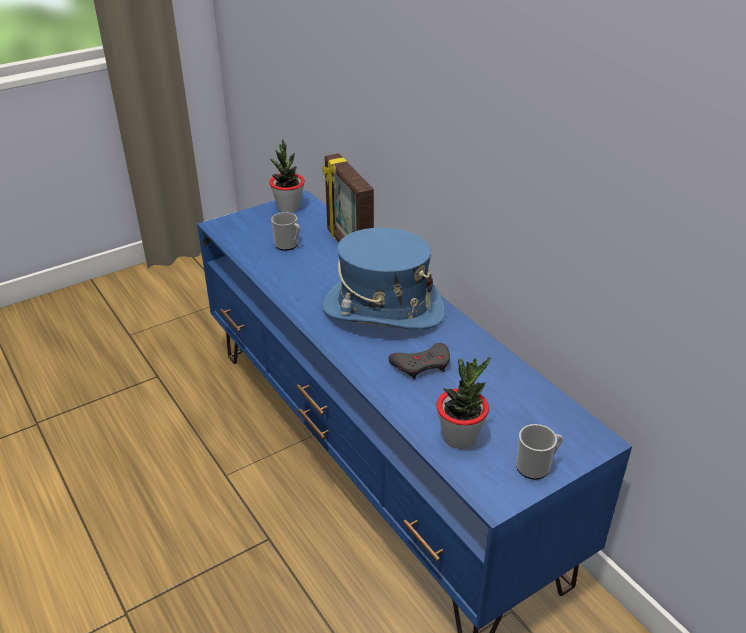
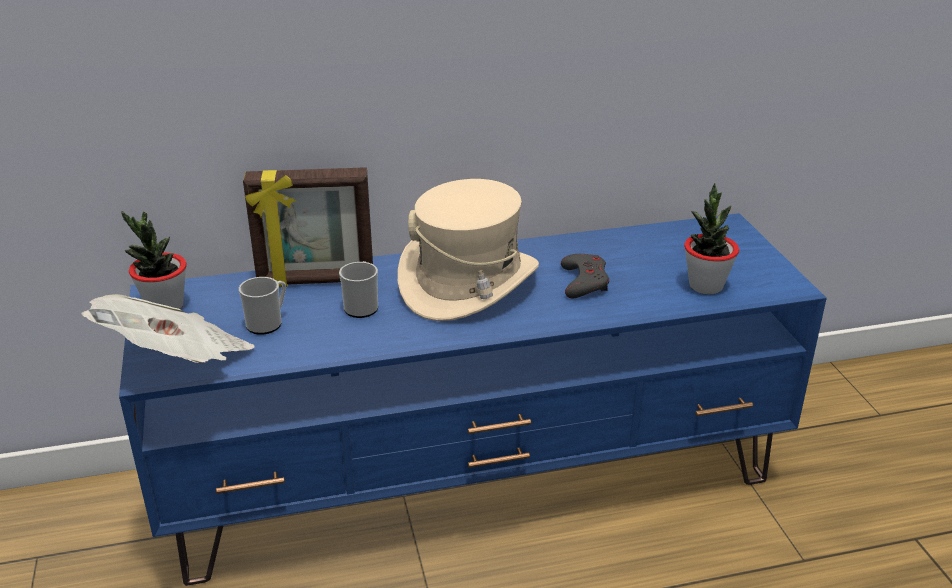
camera: 70 degrees left, 5 degrees down
(235, 229) = (178, 361): none -> newspaper
(383, 309) = (469, 284): blue hat -> beige hat
(536, 466) = (755, 258): mug -> mug (362, 306)

